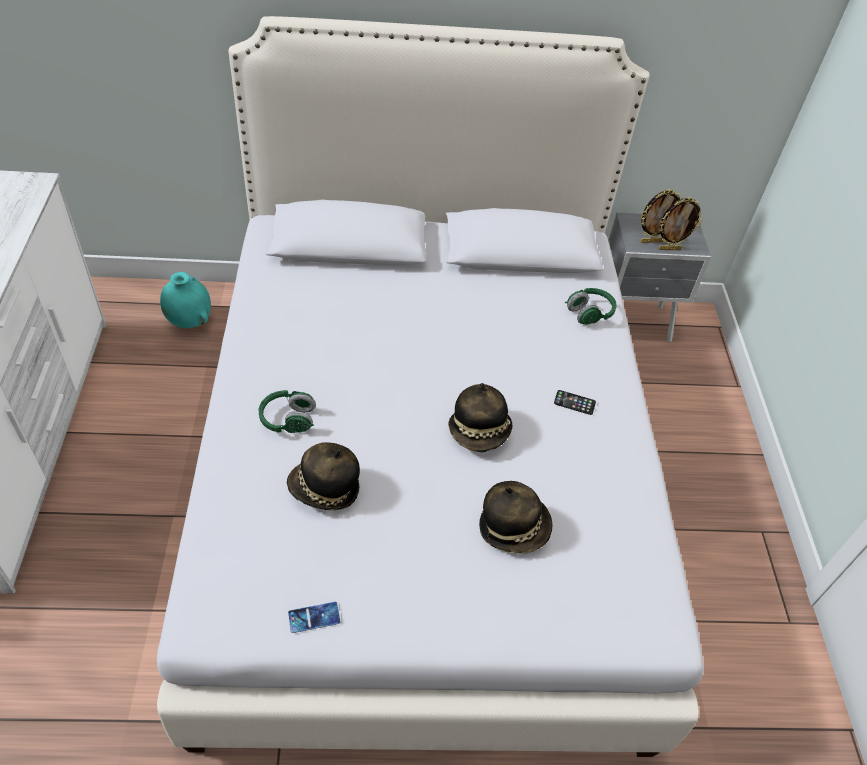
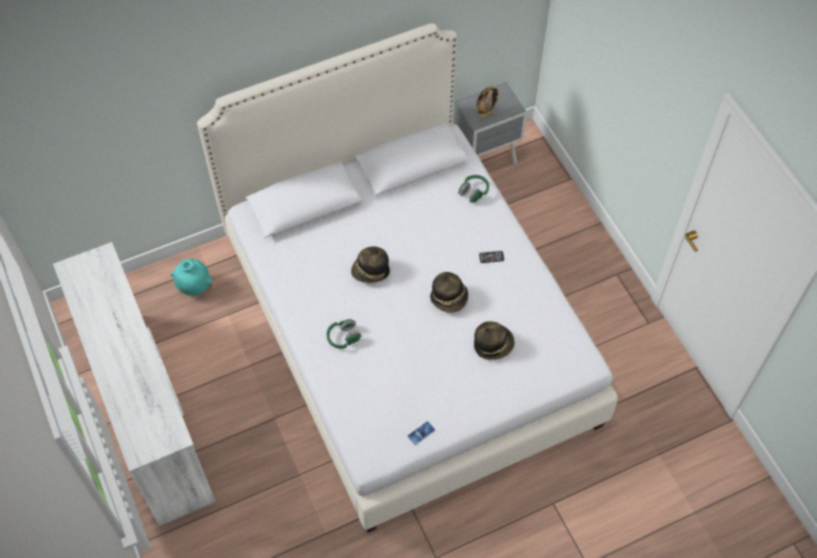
camera: 20 degrees left, 10 degrees up
(324, 489) = (387, 368): hat -> hat (370, 272)
(669, 248) = (499, 117): picture frame -> none

